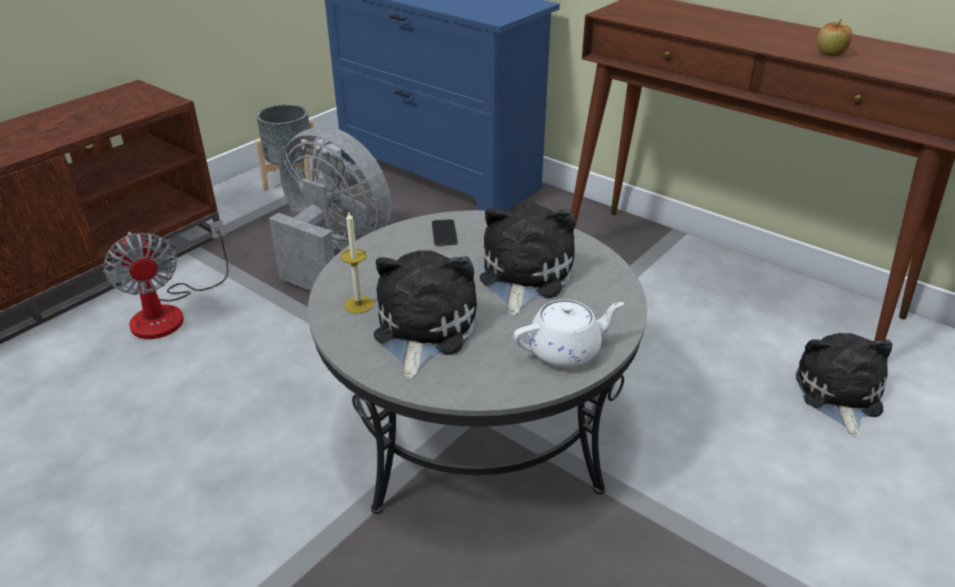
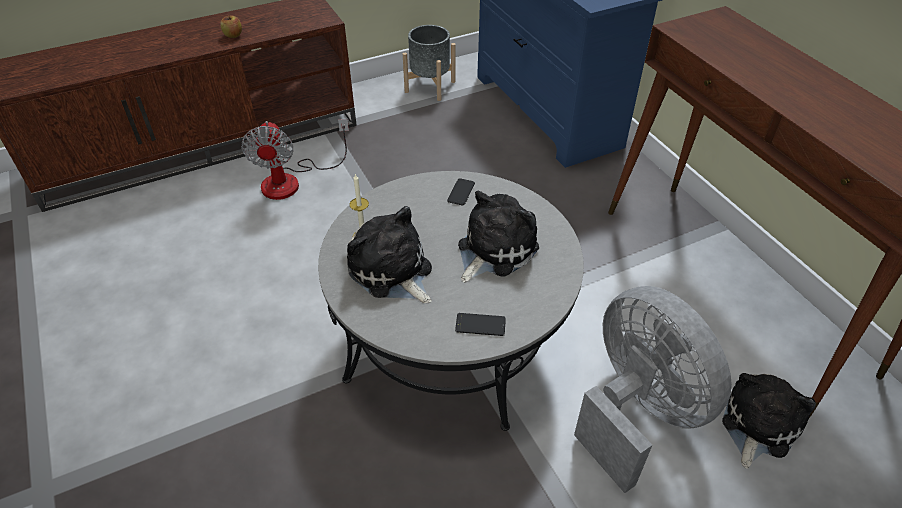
camera: 25 degrees right, 10 degrees up
(333, 254) = (425, 165): grey fan -> grey fan (637, 411)
(422, 330) = (392, 272): plush toy -> plush toy turned 75 degrees counterclockwise
(565, 350) = (480, 325): white teapot -> phone
(830, 53) = (843, 128): apple -> apple (233, 35)

